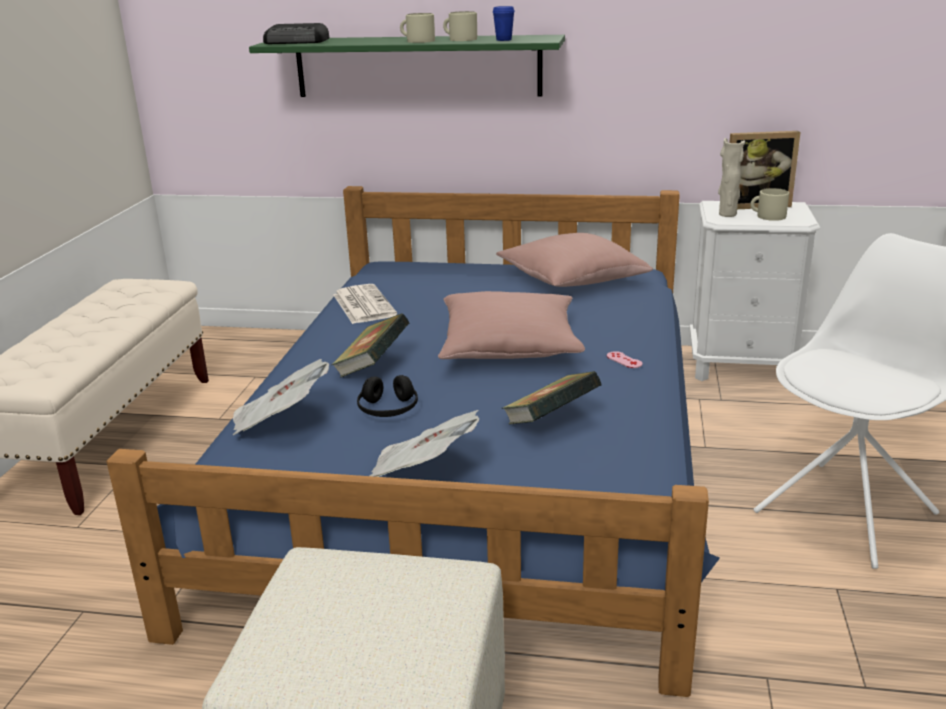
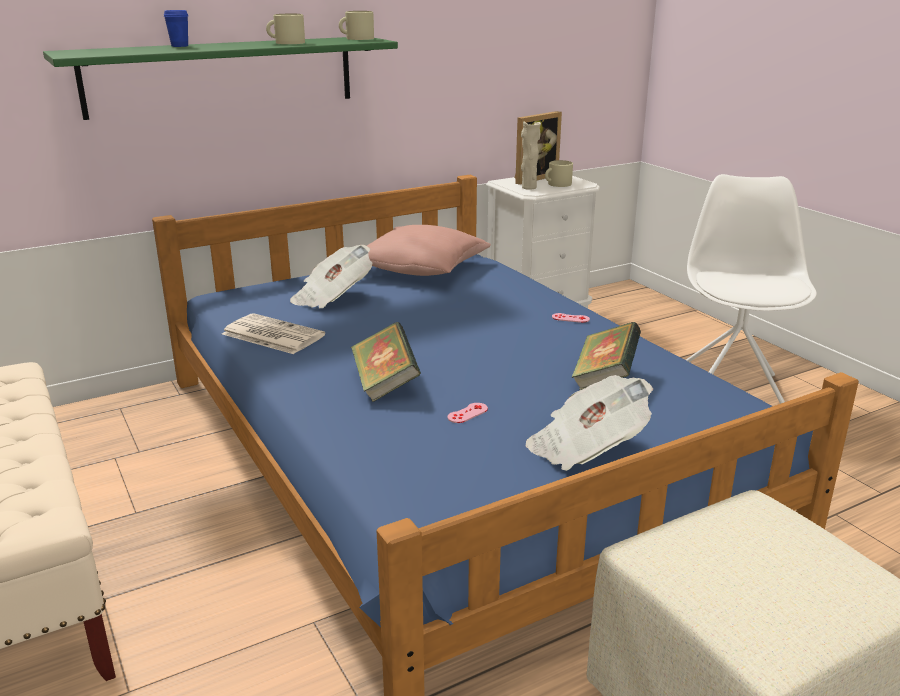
camera: 40 degrees left, 0 degrees up
(280, 421) = (388, 458): newspaper -> newspaper (332, 298)
(297, 42) = (100, 52): radio -> none
(388, 410) = (467, 413): black headphones -> pink game controller
(417, 41) = (247, 46): beige mug -> beige mug (356, 38)
(504, 40) = (335, 41): blue cup -> blue cup (179, 46)
(509, 346) = (470, 333): pink pillow -> none

